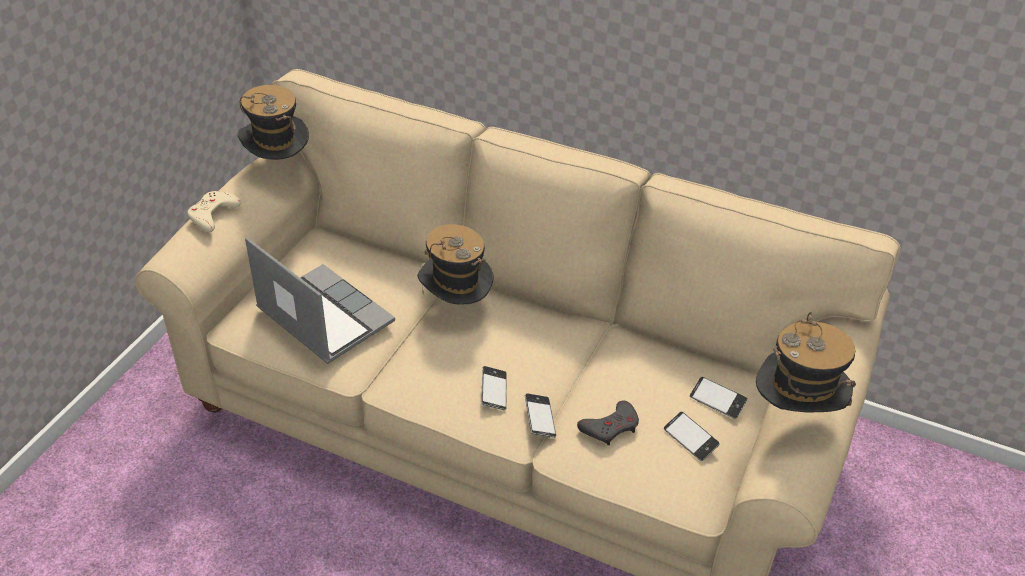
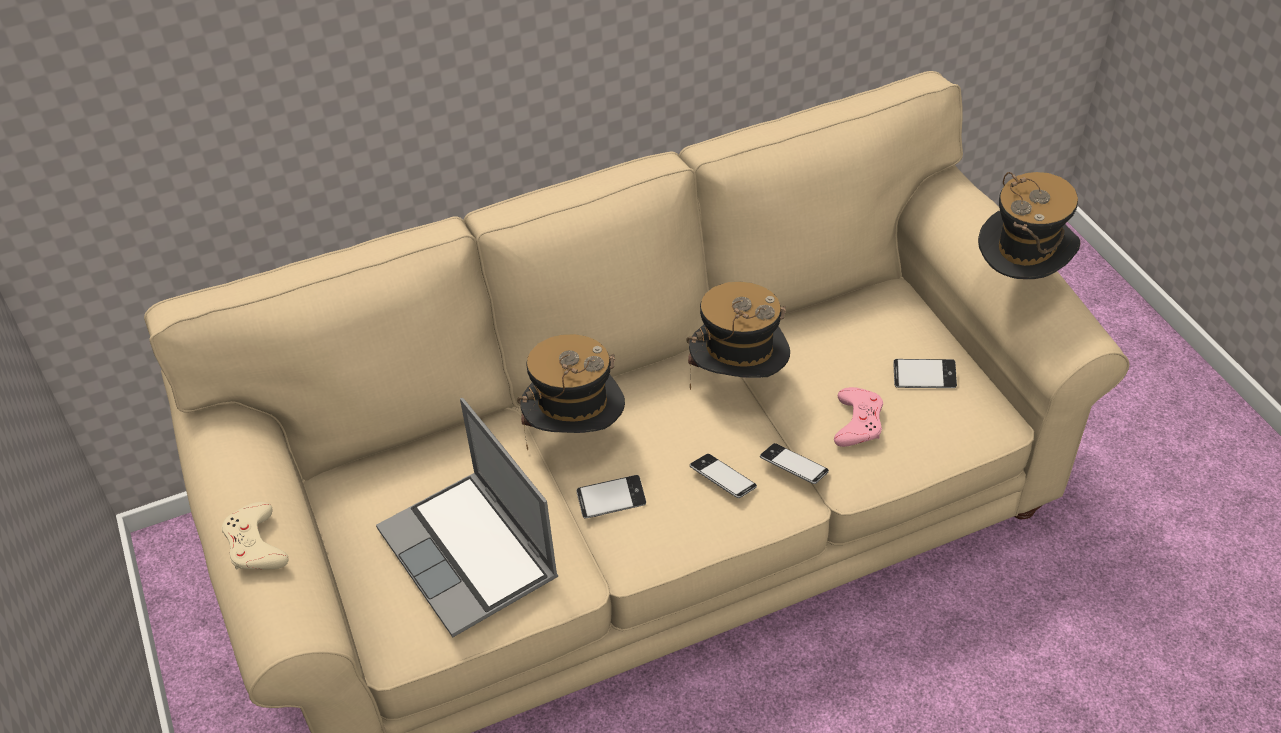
camera: 45 degrees left, 5 degrees up
(278, 168) = (239, 438): hat -> hat (738, 382)
(322, 316) = (471, 555): laptop -> laptop turned 120 degrees counterclockwise
(610, 427) = (858, 422): grey game controller -> pink game controller
(717, 401) = (897, 329): phone -> phone (611, 500)

